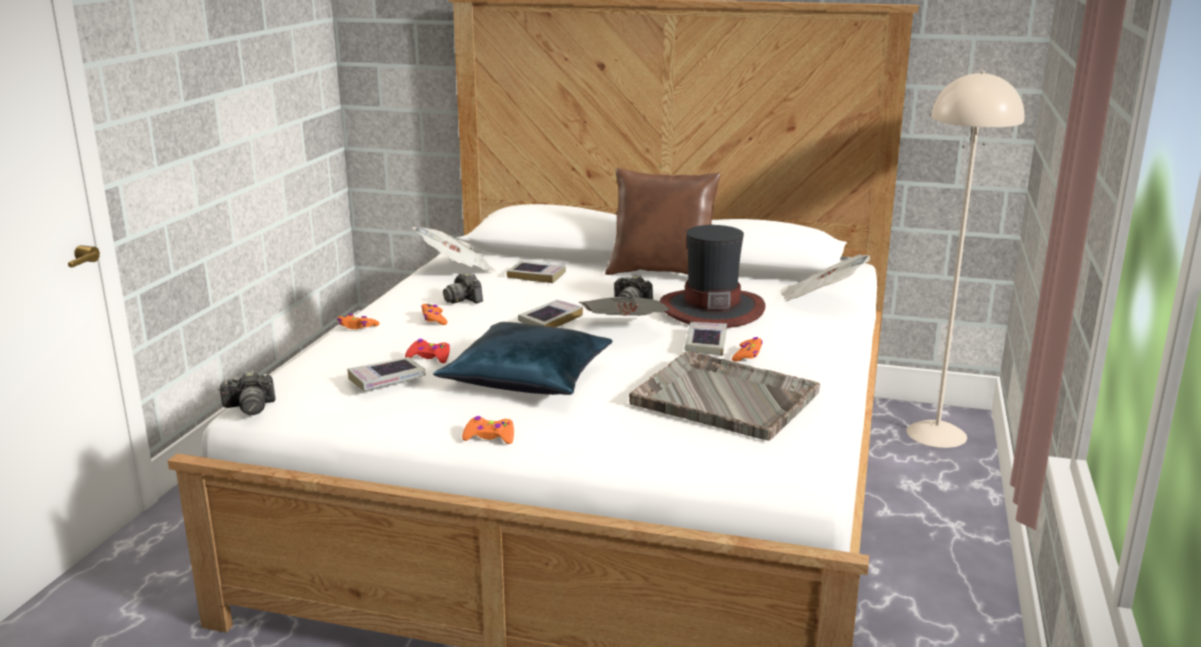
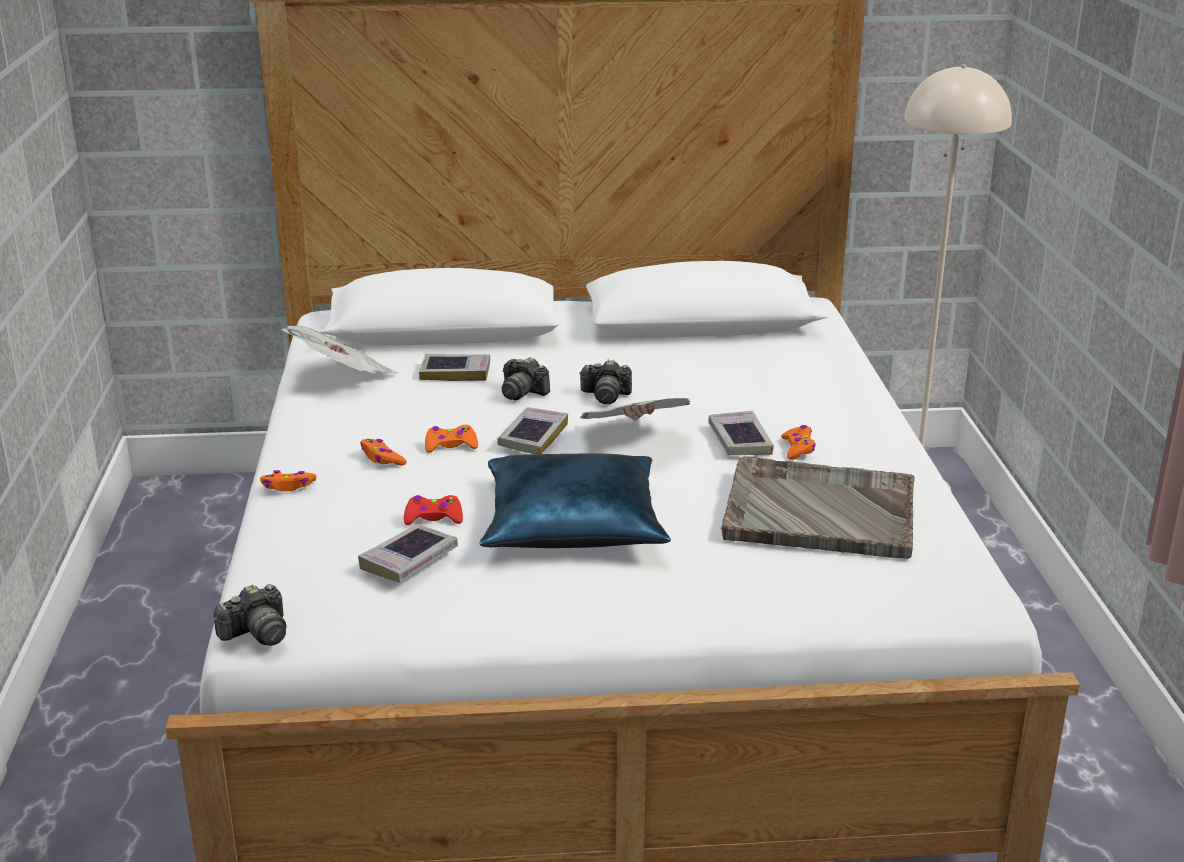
camera: 20 degrees left, 5 degrees up
(463, 299) = (393, 422): camera -> camera (522, 392)
(489, 437) = (598, 615): orange game controller -> orange game controller (450, 445)
(663, 273) = (607, 346): brown pillow -> none
(711, 309) = (707, 390): hat -> none
(820, 300) = (817, 358): newspaper -> none

